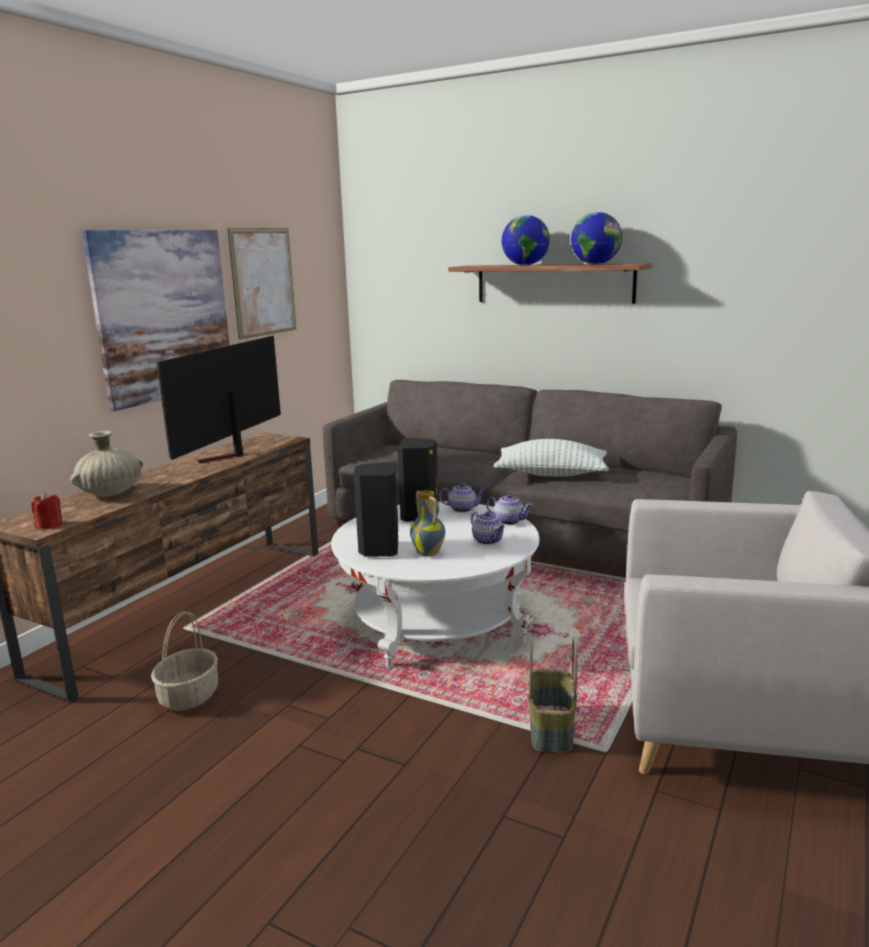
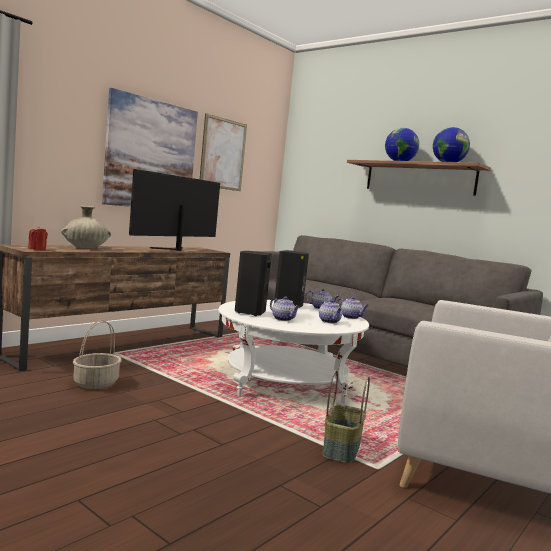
camera: 10 degrees right, 10 degrees down
(429, 553) = (283, 319): vase -> teapot
(551, 474) = (393, 301): pillow -> none

